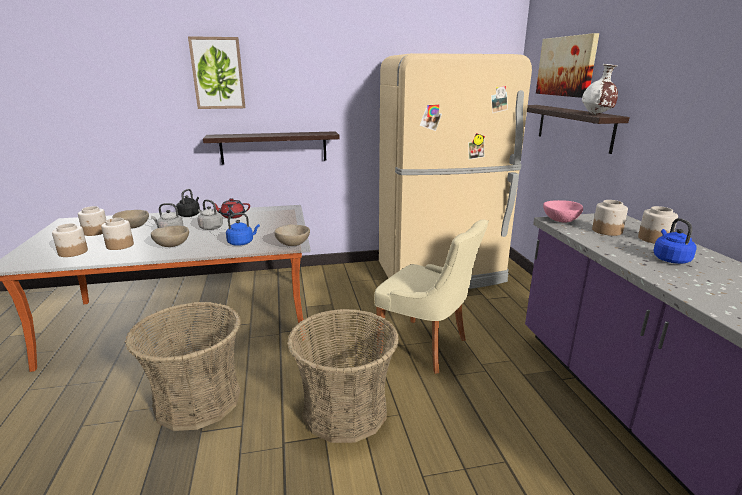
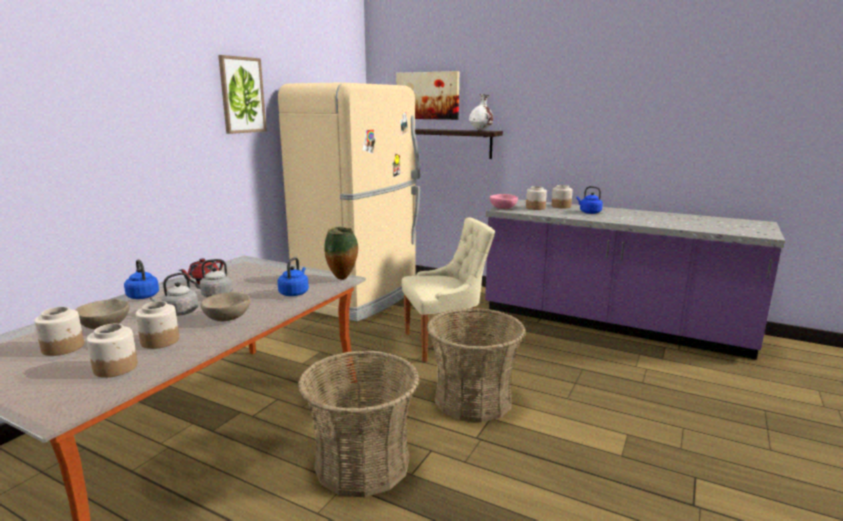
camera: 50 degrees left, 5 degrees down
(190, 215) = (142, 296): black kettle -> blue kettle
(218, 73) = (113, 102): picture -> picture (242, 95)
(274, 147) = (183, 194): shelf -> none
(293, 244) = (343, 279): beige bowl -> vase

